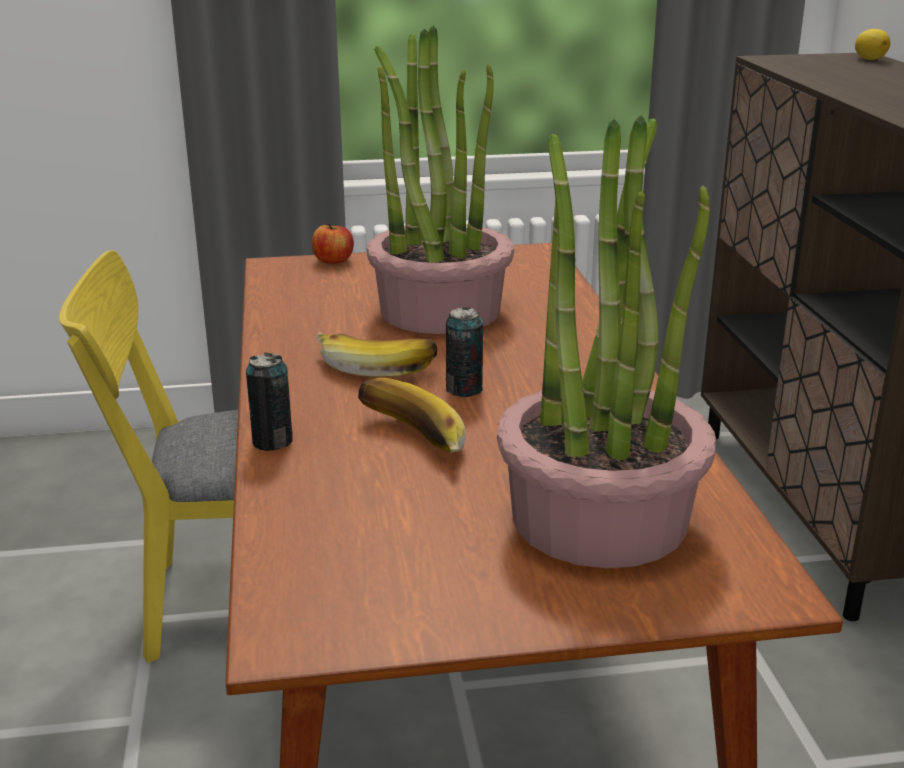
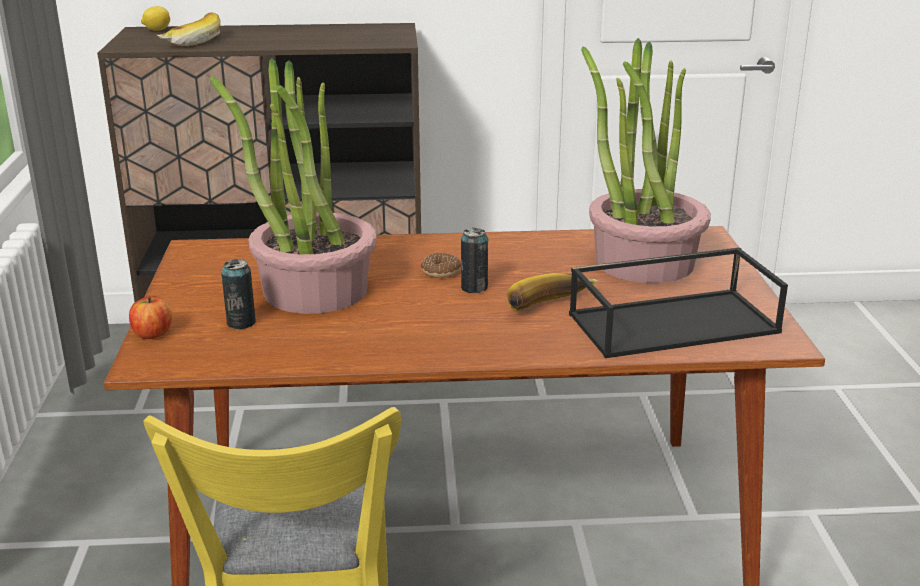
camera: 85 degrees left, 0 degrees up
(272, 442) = (552, 353): can -> can (241, 323)
(365, 535) = (674, 322): none -> black tray
(377, 366) = (424, 316): banana -> banana (191, 41)
(511, 368) = (441, 271): none -> donut

